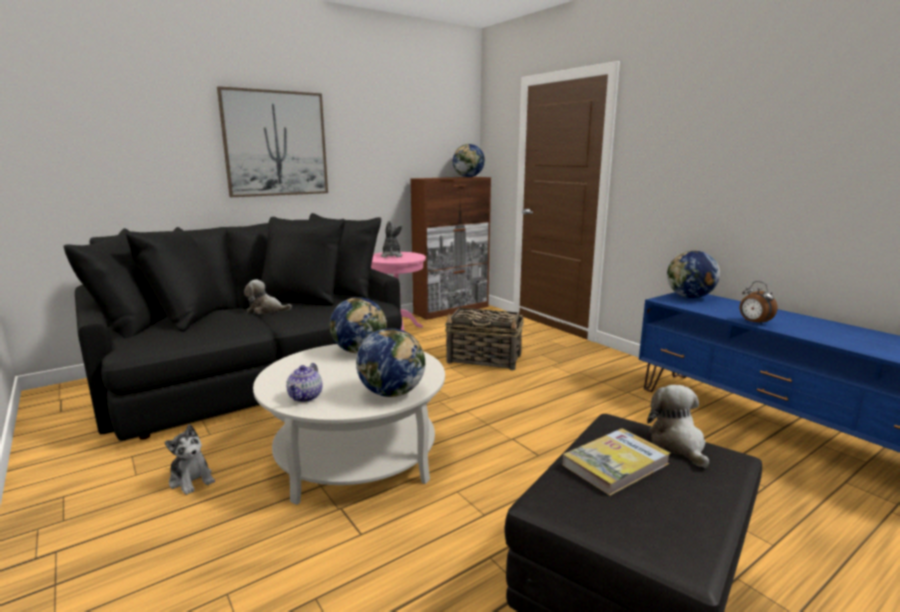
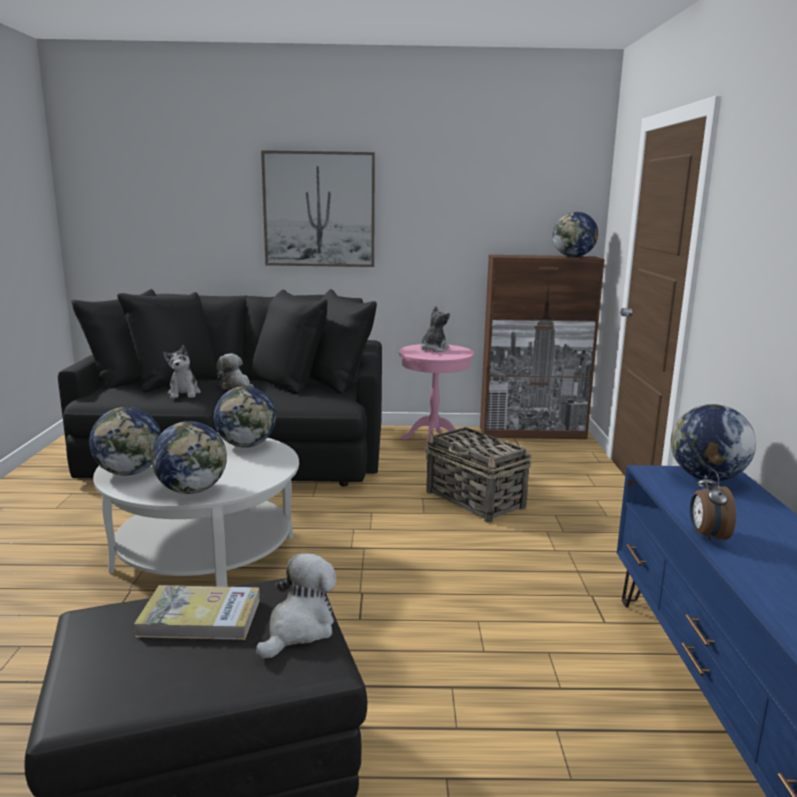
camera: 35 degrees right, 0 degrees up
(192, 479) = (78, 525): plush toy -> plush toy (184, 393)
(305, 397) = (130, 472): teapot -> globe

